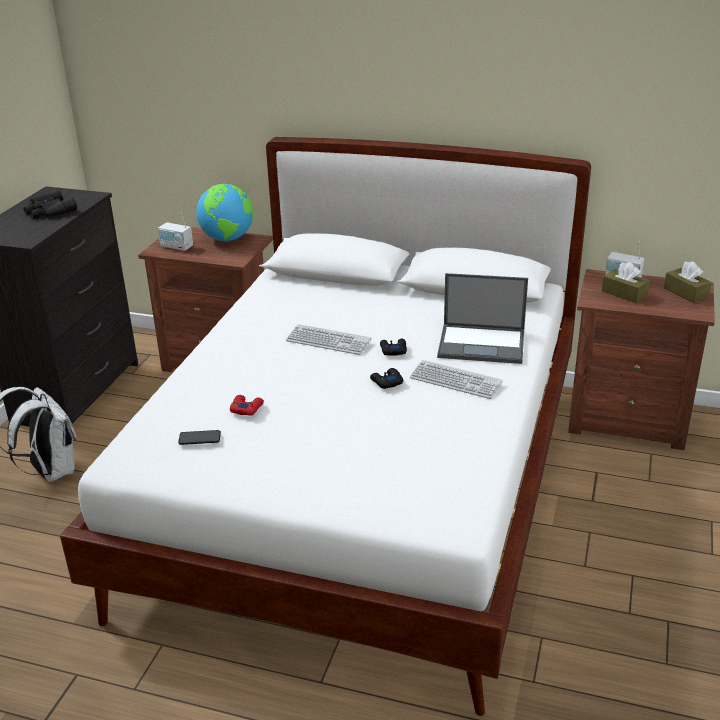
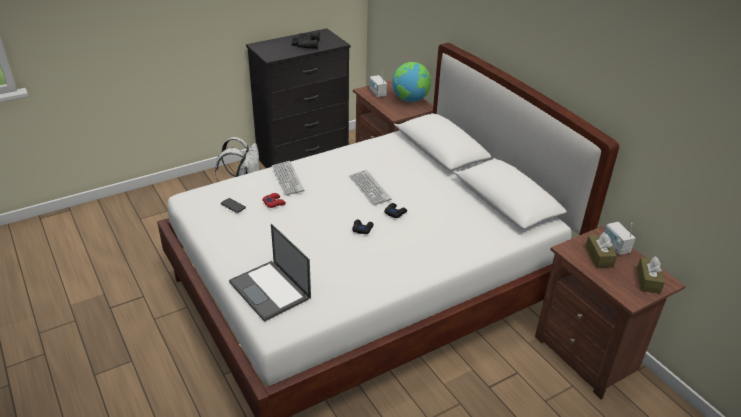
camera: 40 degrees right, 5 degrees up
(455, 381) = (399, 250): keyboard -> keyboard (287, 179)
(483, 344) = (451, 237): laptop -> laptop (270, 290)

